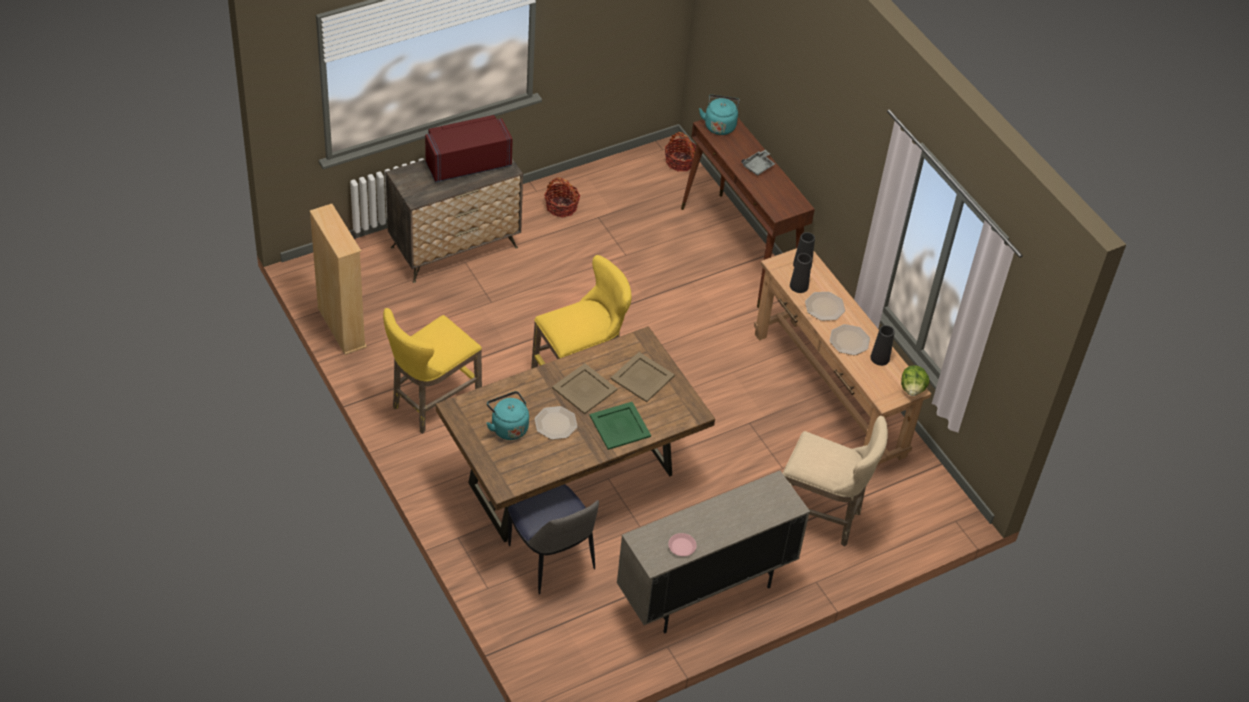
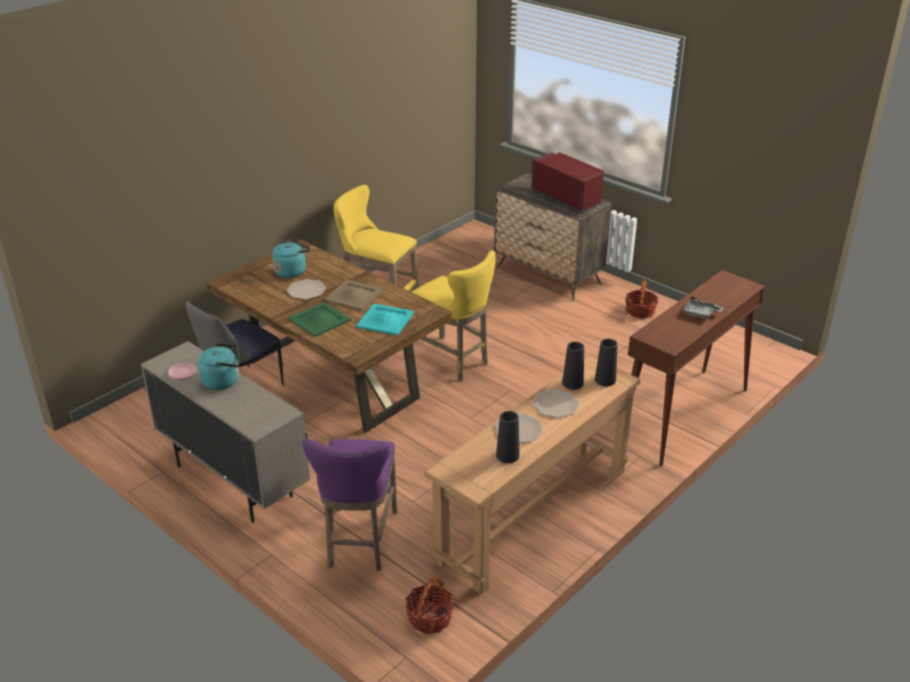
camera: 75 degrees right, 15 degrees down
(341, 327) = (428, 252): beige bookcase -> none
(643, 377) = (385, 320): beige tray -> turquoise tray
(680, 162) = (763, 358): basket -> basket (430, 618)
(719, 125) = (734, 283): turquoise kettle -> turquoise kettle (223, 381)
(821, 517) = (359, 542): beige stool -> purple stool
(912, 389) = (475, 488): lettuce -> none

